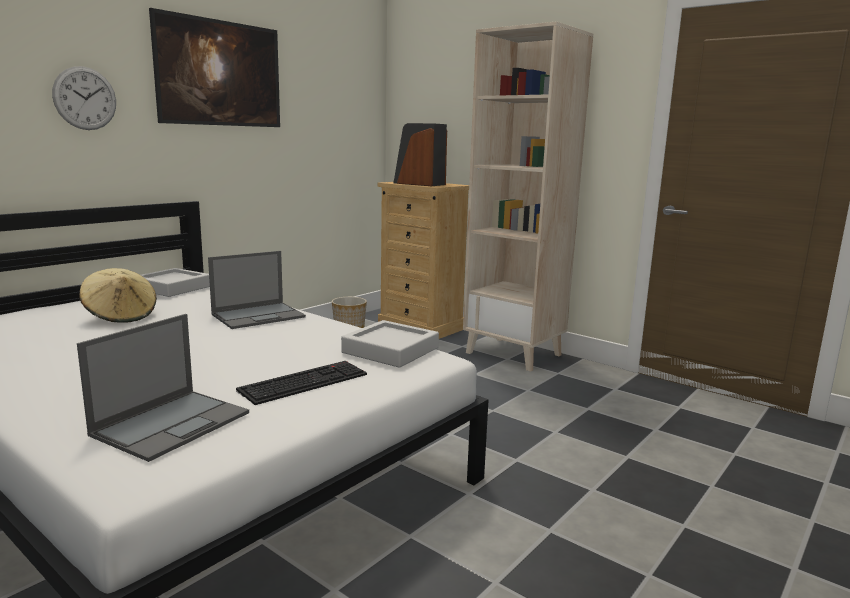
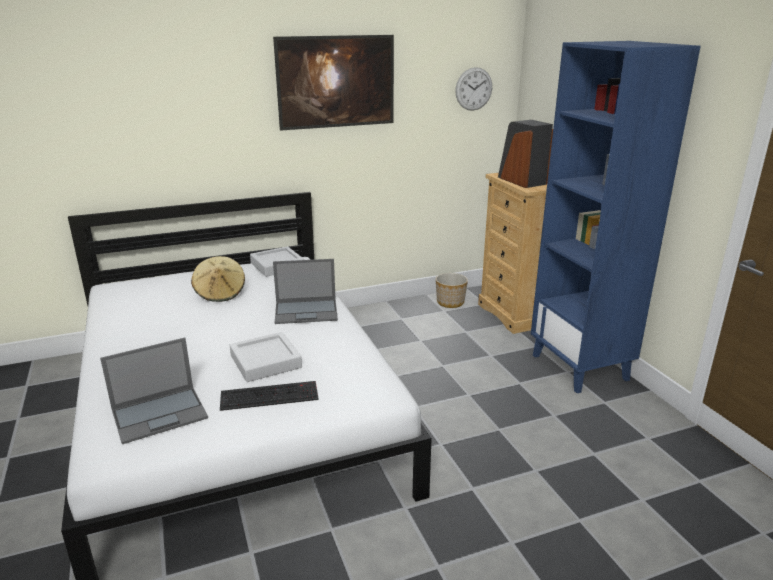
camera: 30 degrees right, 10 degrees up
(85, 98) = (221, 117): wall clock -> wall clock (473, 89)
(390, 350) = (361, 376): grey tray -> grey tray (265, 361)
(514, 354) = (580, 367): beige bookcase -> blue bookcase

